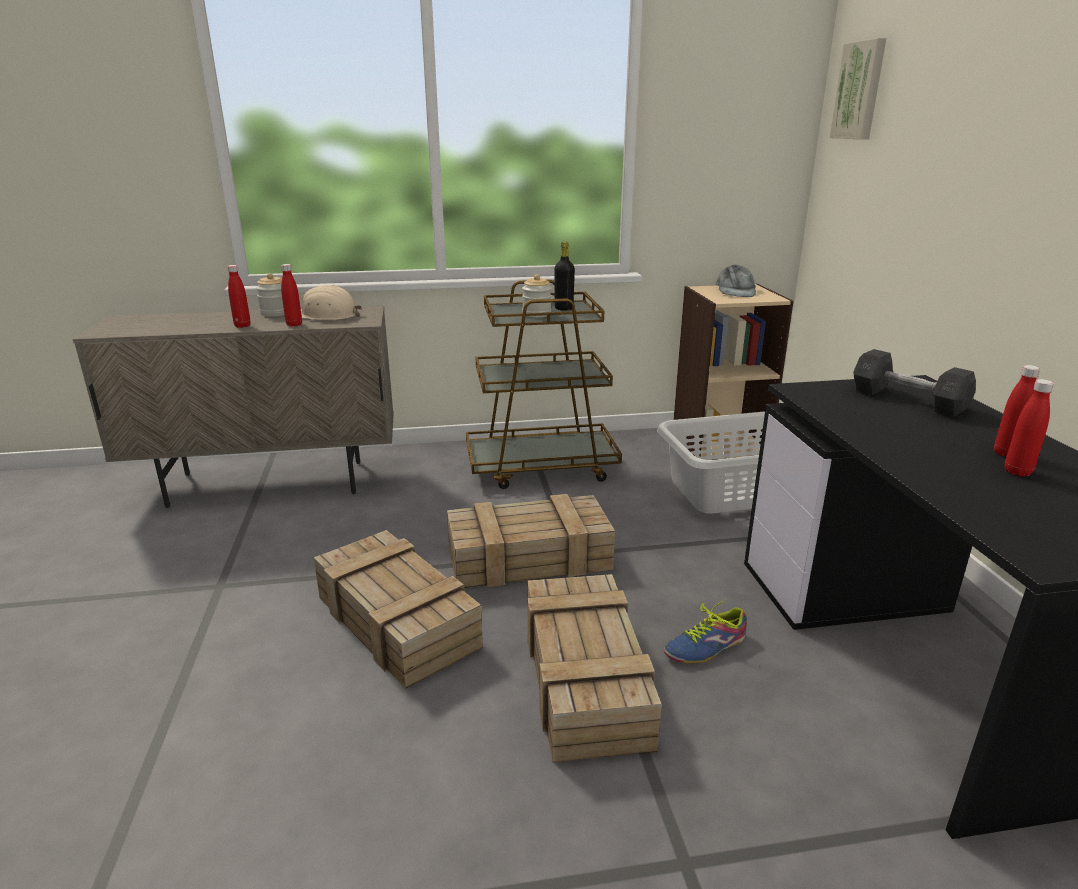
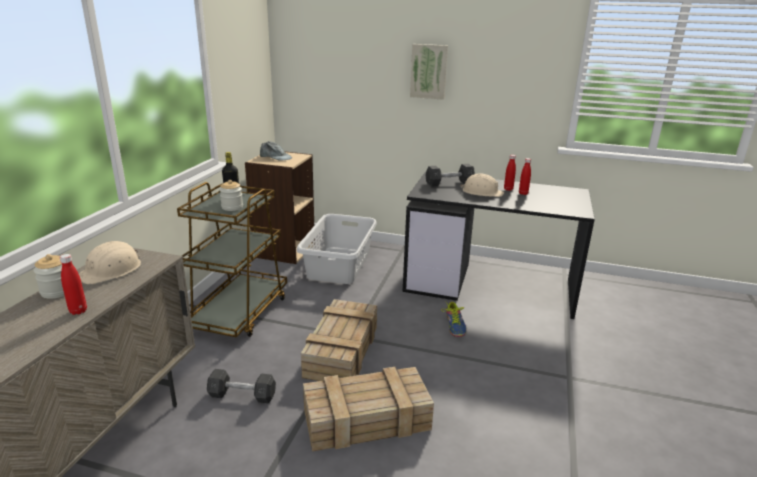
camera: 65 degrees left, 0 degrees up
(294, 324) = (118, 287): red bottle -> none
(392, 521) = (242, 395): none -> grey dumbbell
(586, 681) = (459, 366): crate -> none
(860, 91) = (306, 34): picture -> picture (429, 71)
(923, 432) = (482, 192): none -> beige hard hat

